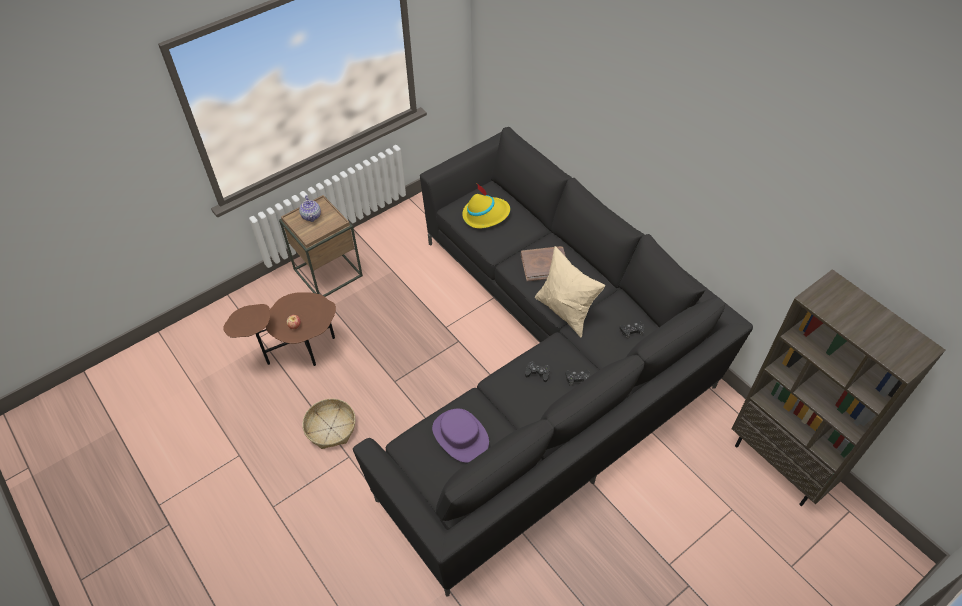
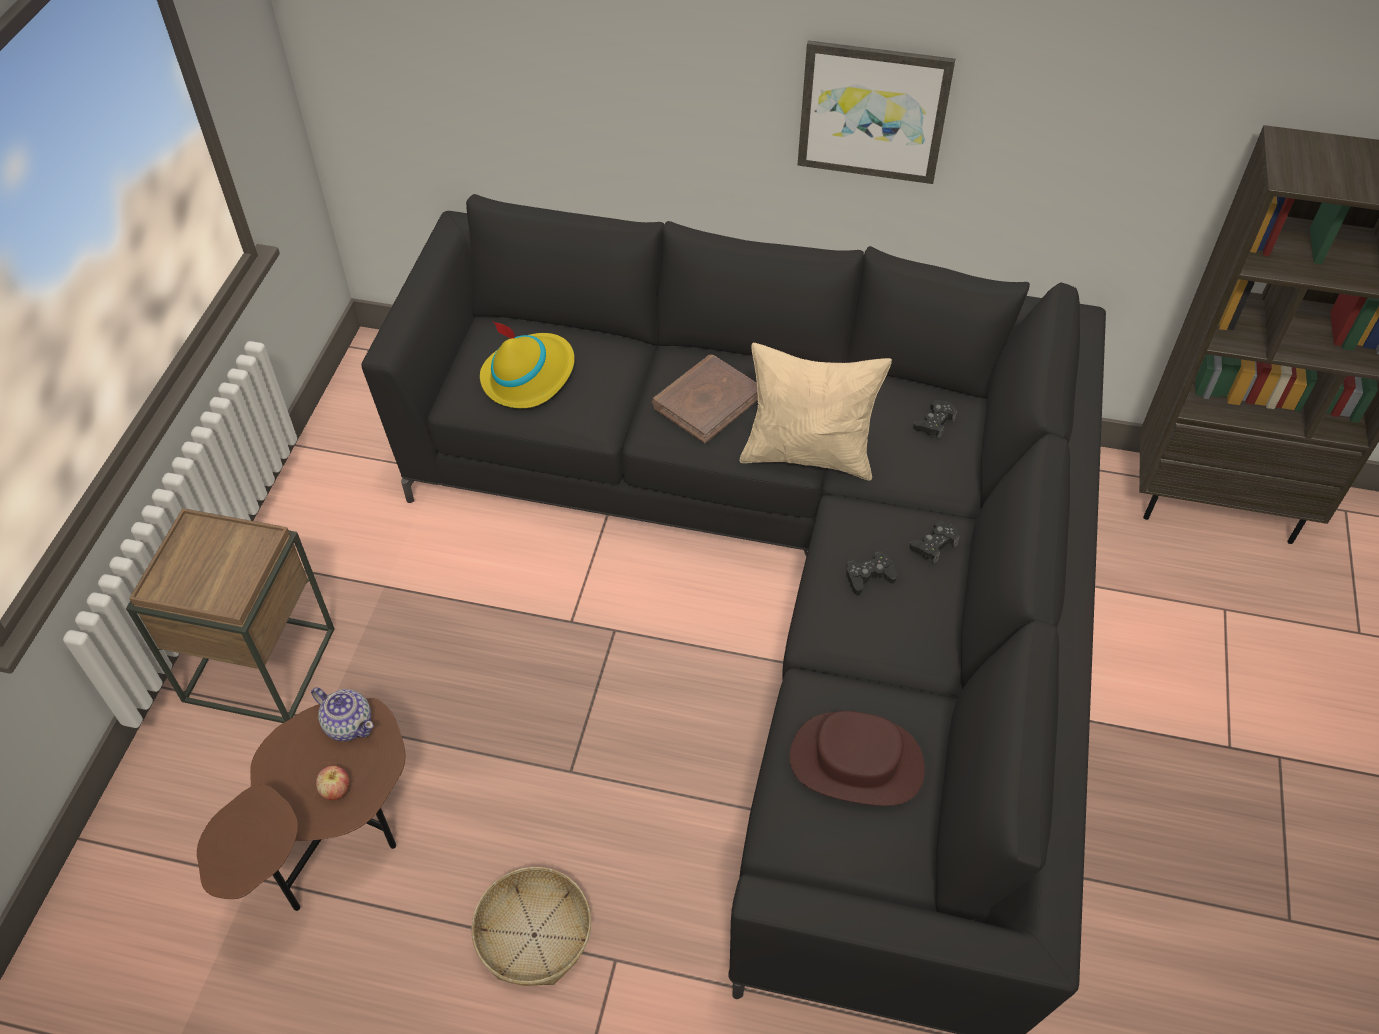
camera: 40 degrees left, 0 degrees up
(311, 216) = (195, 560): teapot -> teapot (348, 724)
(460, 436) = (856, 763): purple hat -> brown hat
(671, 171) = (873, 111): none -> picture

